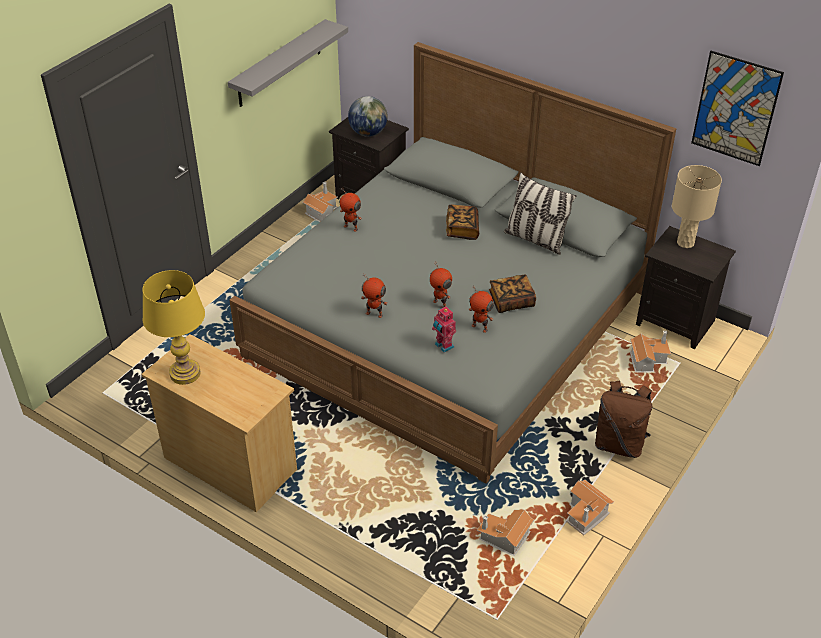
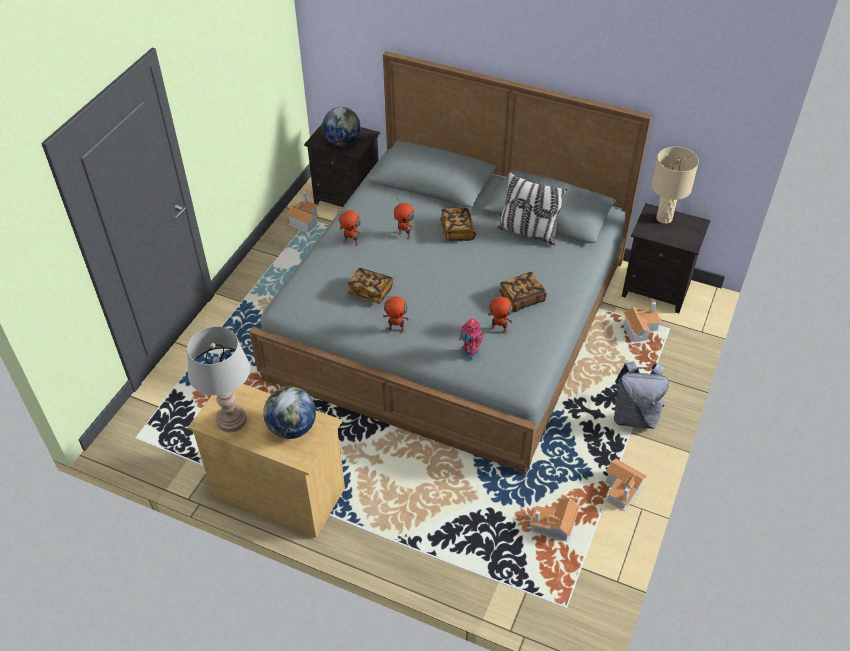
camera: 10 degrees left, 5 degrees up
(185, 373) = (231, 420): yellow table lamp -> grey table lamp
(242, 389) = (292, 428): none -> globe
(279, 64) = (254, 87): grey shelf -> none
(357, 276) = (370, 292): none -> book
(440, 304) = (456, 310): toy robot -> toy robot (405, 235)
(619, 444) = (634, 416): brown backpack -> grey backpack
(735, 108) = (710, 93): picture -> none

